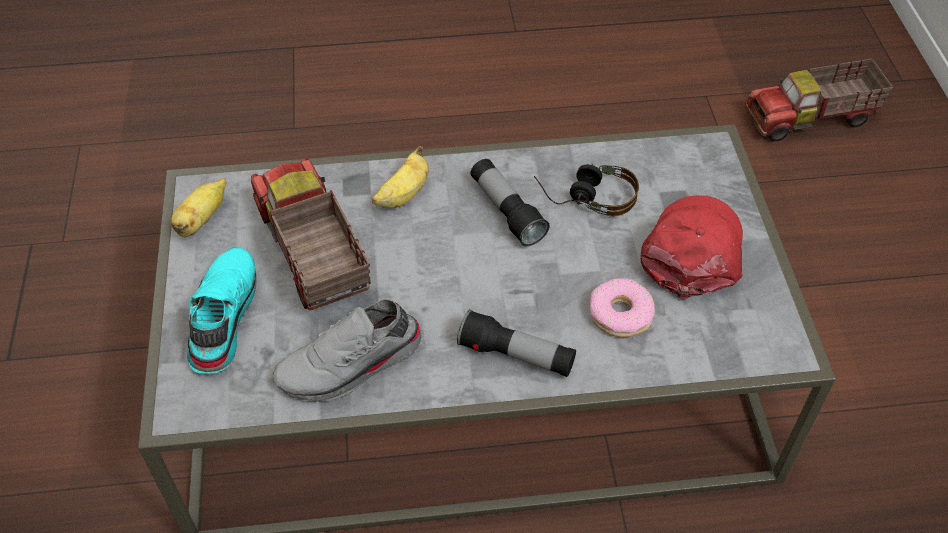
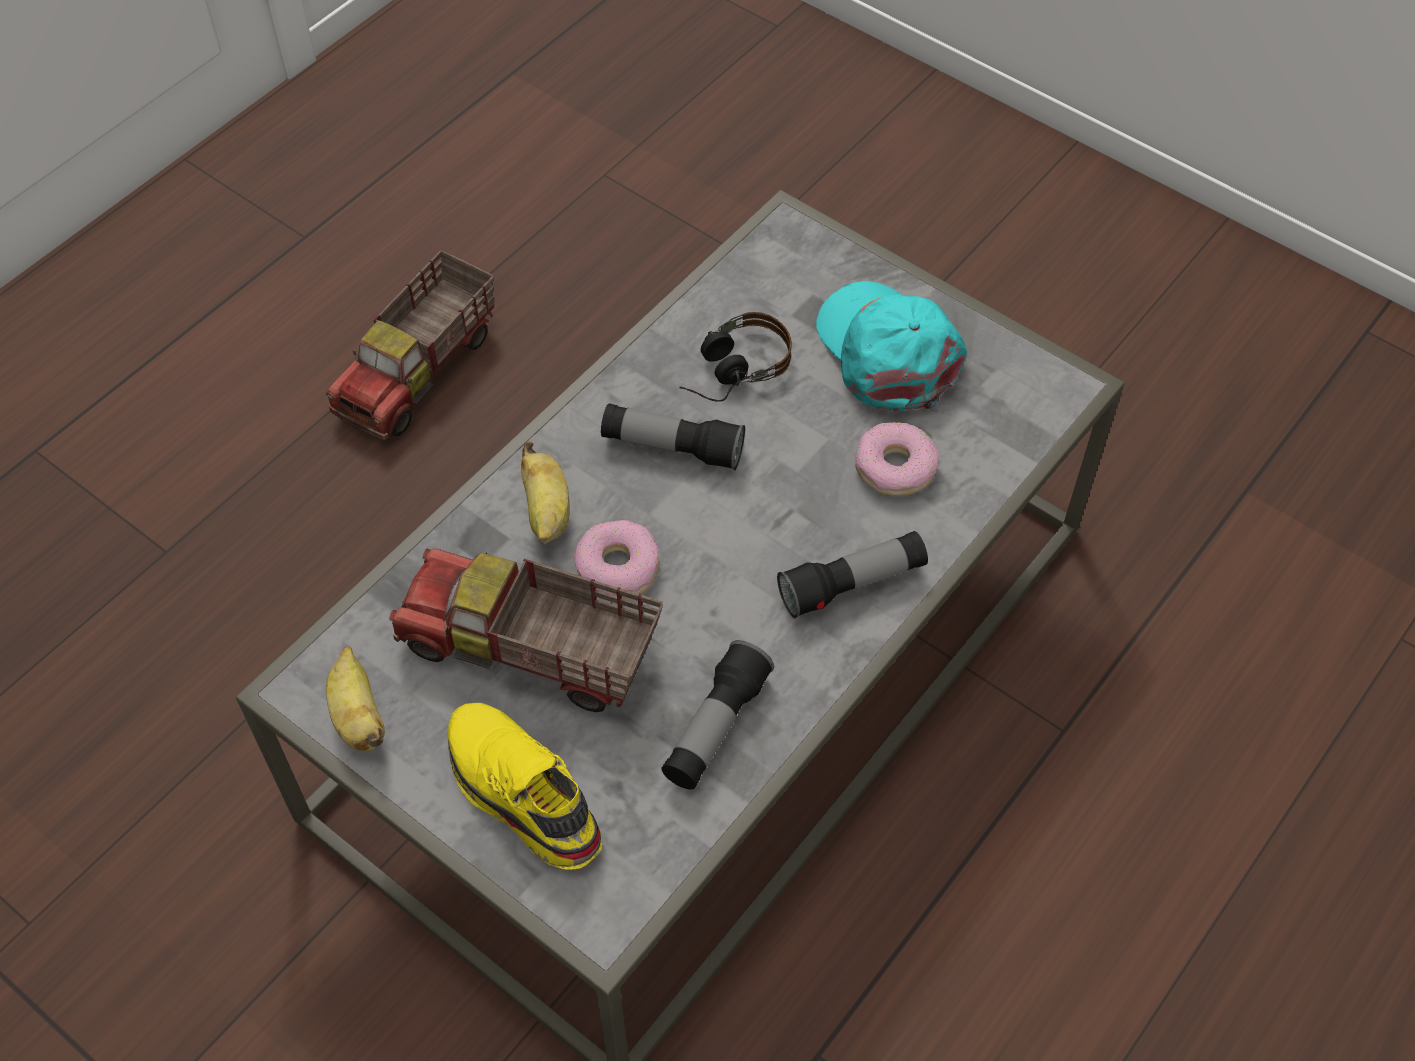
camera: 45 degrees left, 5 degrees up
(221, 317) = (520, 795): turquoise shoe -> yellow shoe
(352, 366) = (715, 727): grey shoe -> flashlight
(404, 248) = (618, 567): none -> donut
(693, 250) = (887, 352): red cap -> turquoise cap
(811, 119) = (735, 130): toy truck -> toy truck (421, 371)

